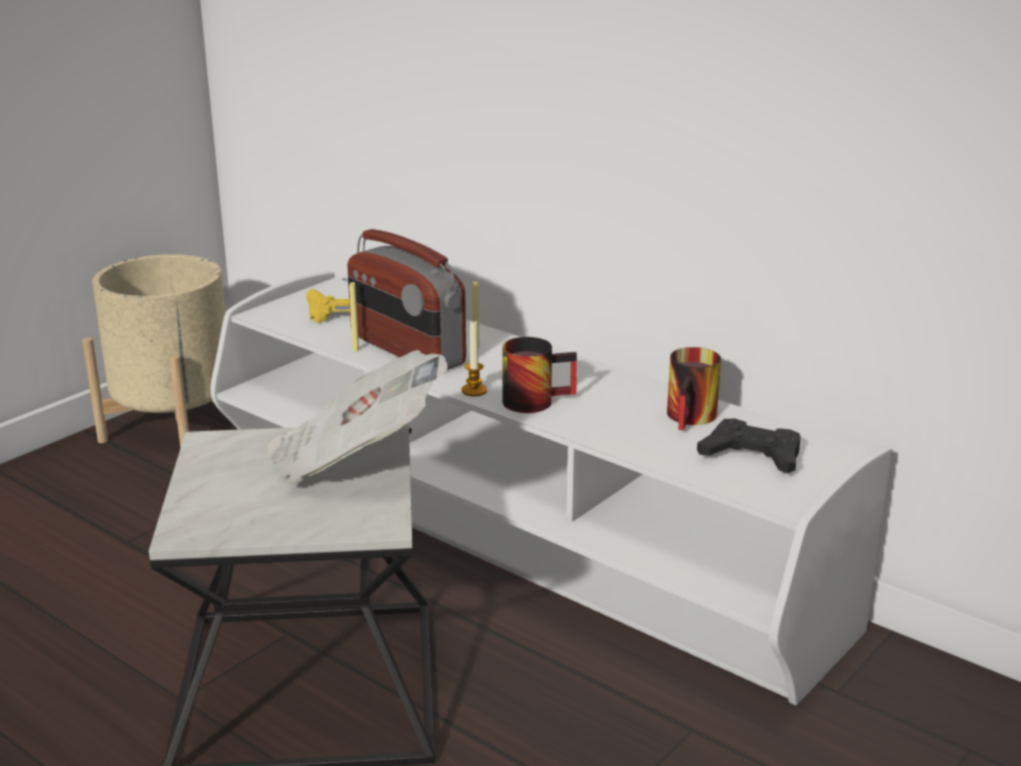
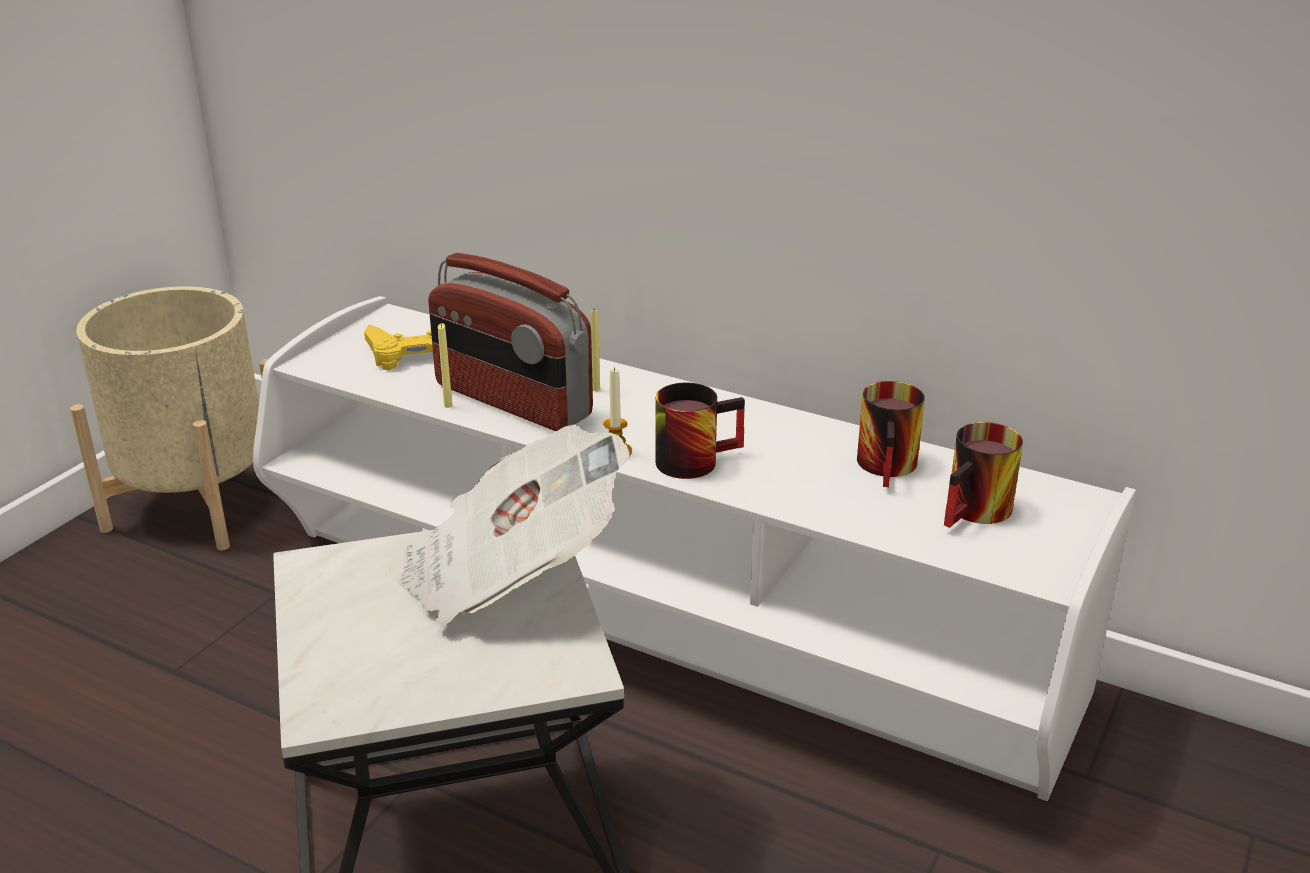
camera: 10 degrees left, 5 degrees up
(752, 455) = (979, 513): black game controller -> mug

